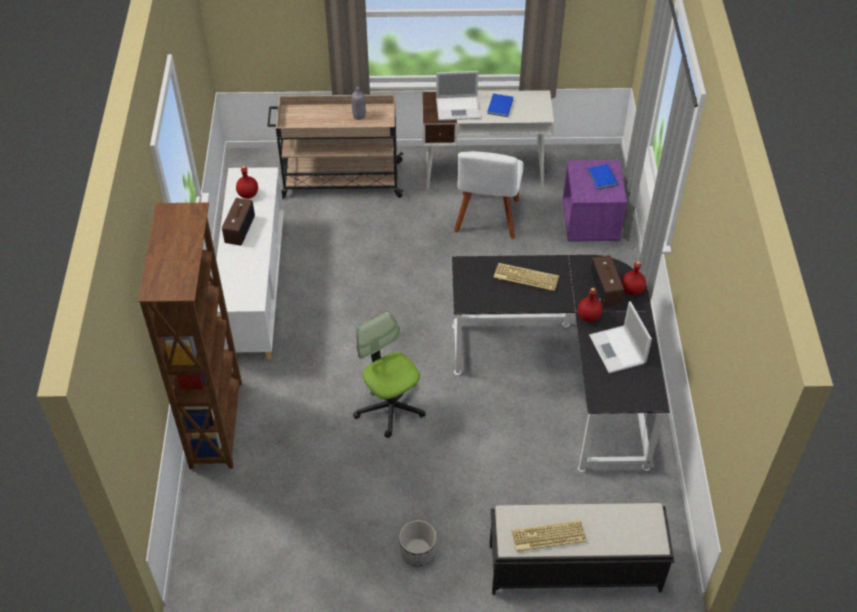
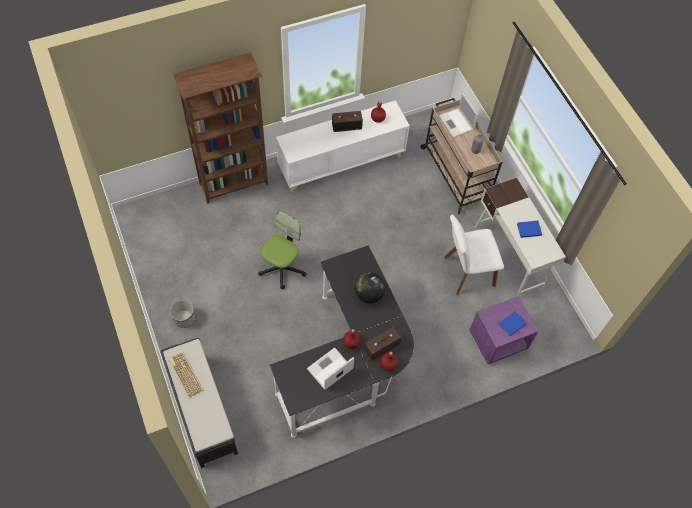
camera: 65 degrees right, 10 degrees up
(459, 108) = (512, 205): laptop -> laptop (456, 123)
(525, 278) = (369, 294): keyboard -> globe

